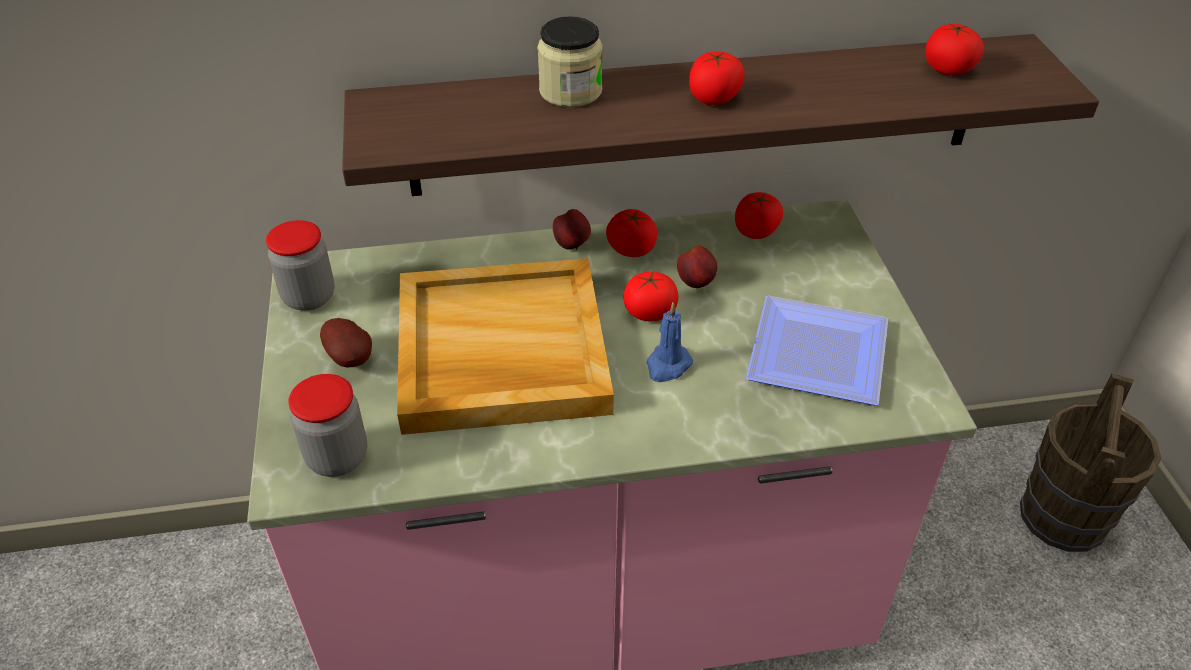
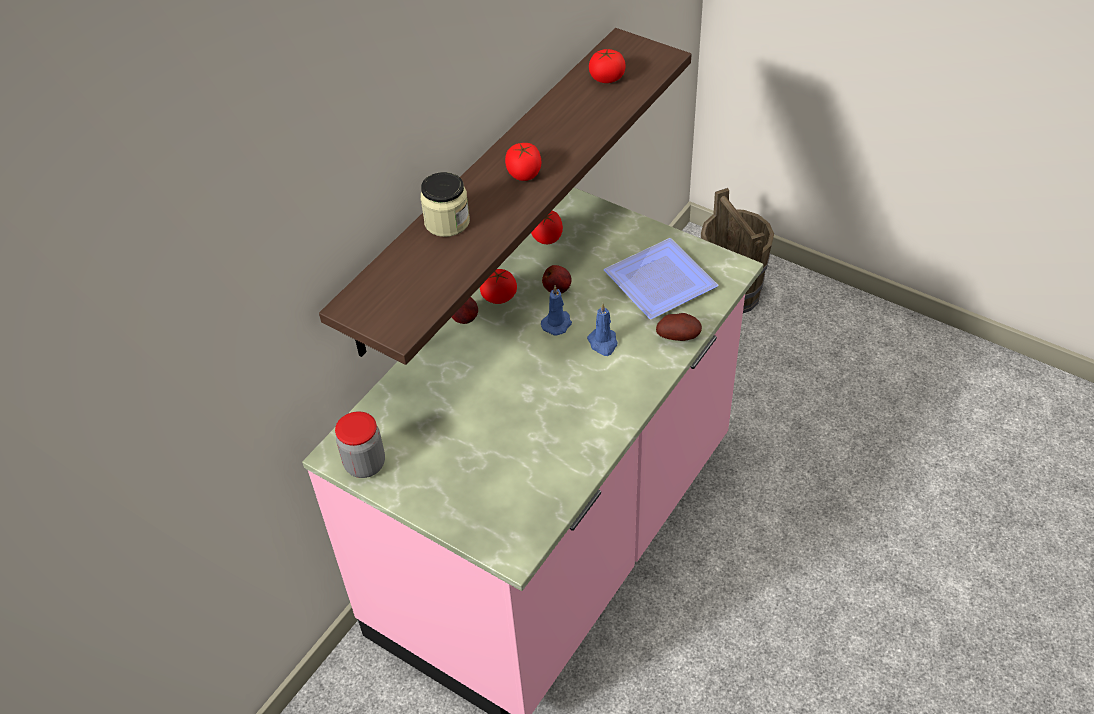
camera: 45 degrees left, 5 degrees up
(337, 457) = (517, 521): jar -> none
(351, 358) = (444, 473): potato -> potato (679, 336)
(500, 352) = (515, 404): beige tray -> none
(650, 312) = (557, 323): tomato -> blue candle

